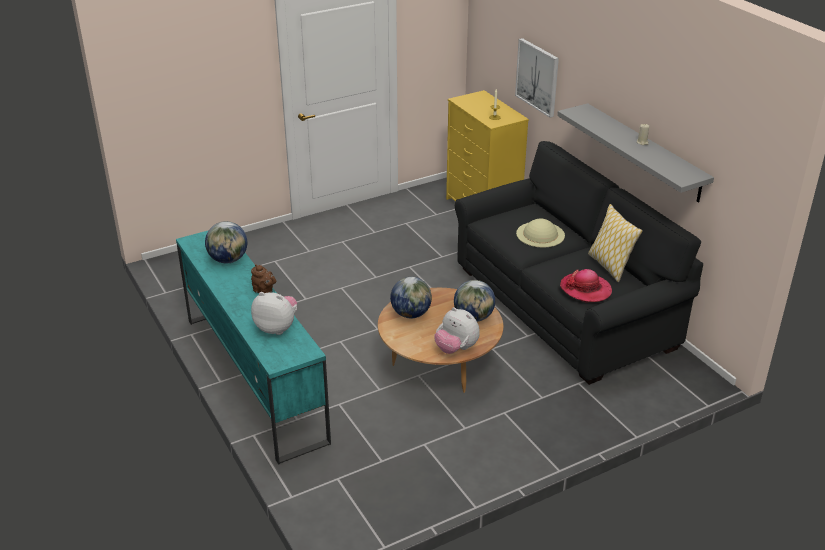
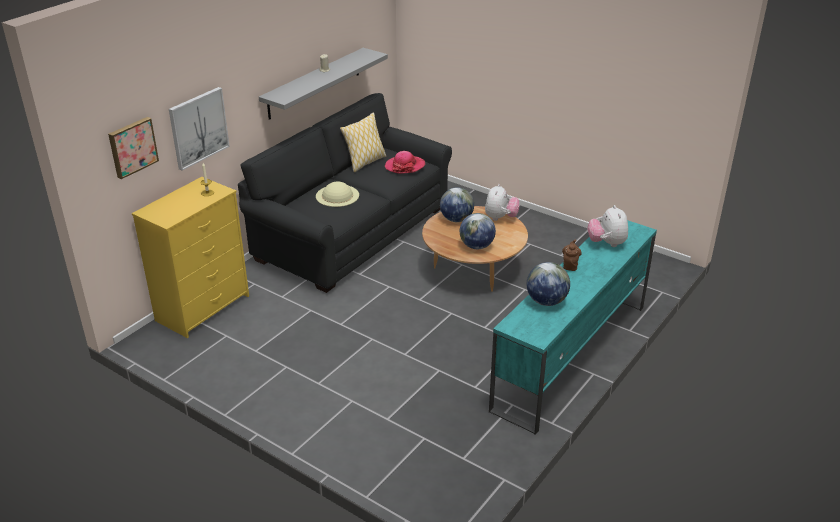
camera: 115 degrees left, 0 degrees up
(496, 42) = (132, 147): none -> picture

